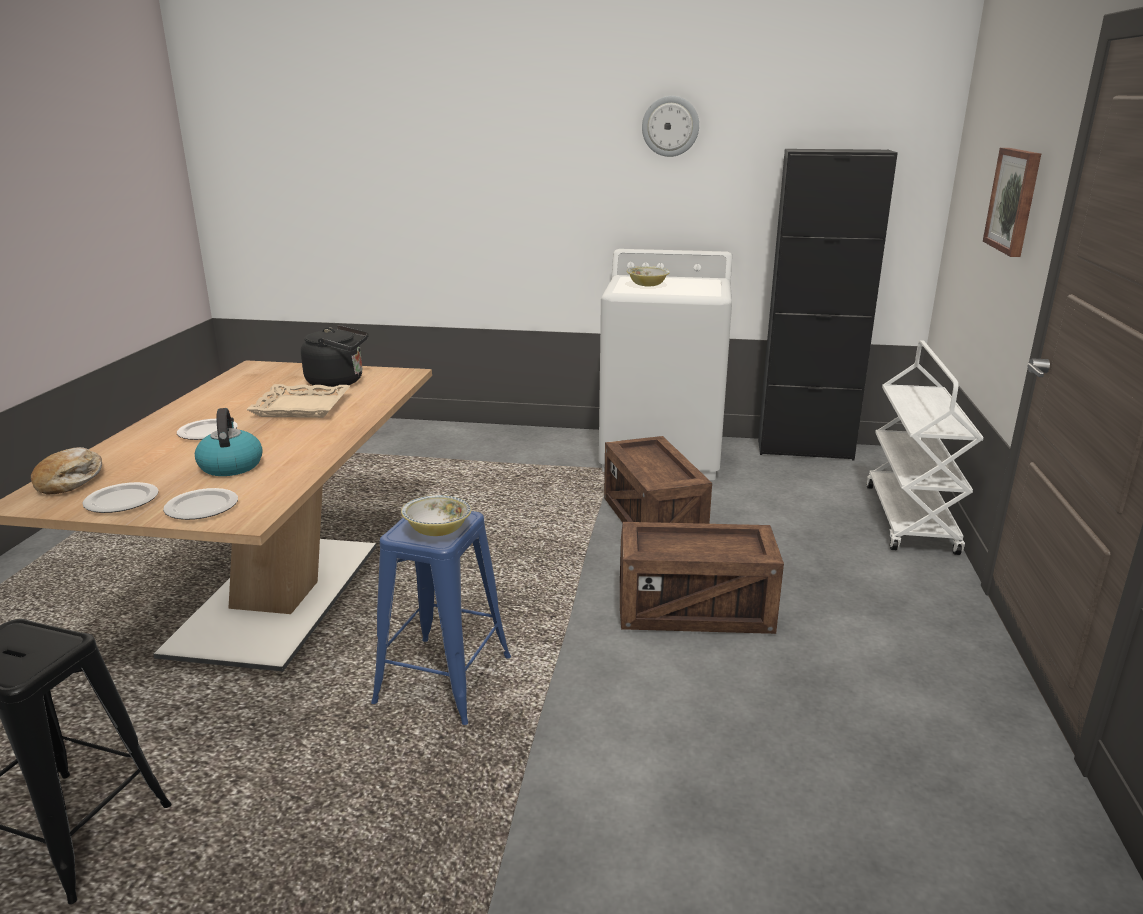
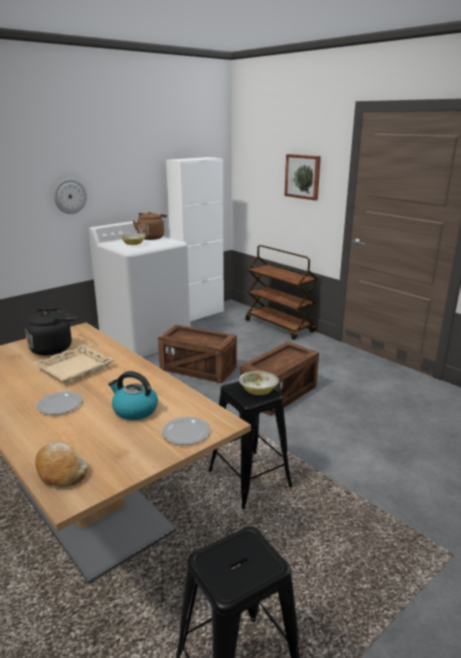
camera: 50 degrees left, 0 degrees up
(120, 501) = (132, 458): plate -> none
(444, 680) = (249, 479): blue stool -> black stool
(670, 126) = (108, 150): wall clock -> wall clock (70, 196)
(700, 282) = (151, 237): none -> brown kettle
(804, 449) = (199, 314): black cabinet -> white cabinet
(910, 519) = (279, 326): white cart -> brown cart

